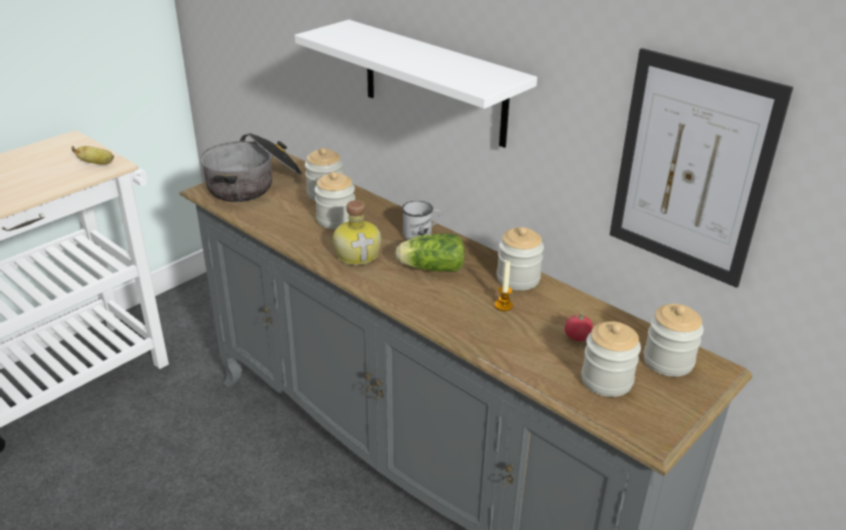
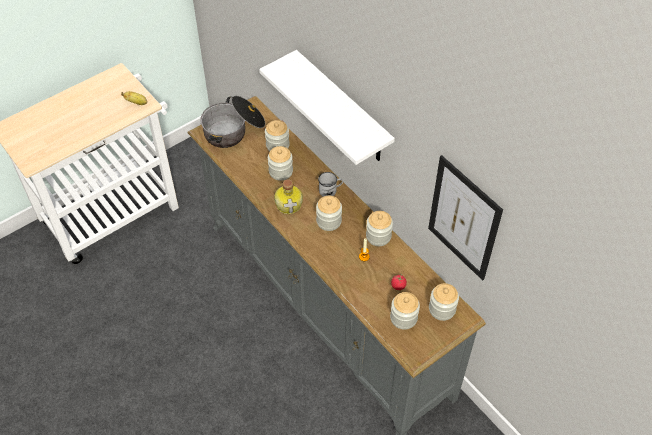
camera: 10 degrees right, 20 degrees up
(429, 268) = (329, 221): lettuce -> jar

